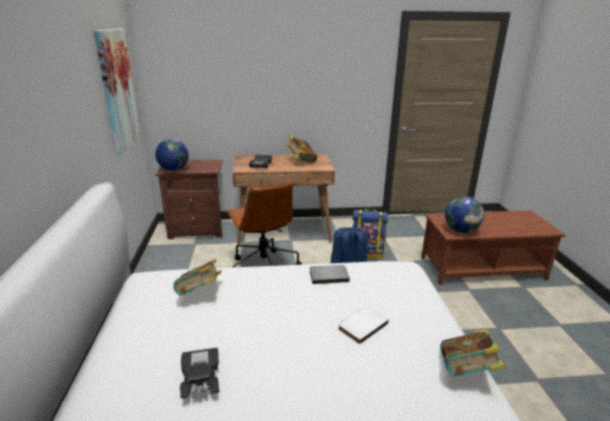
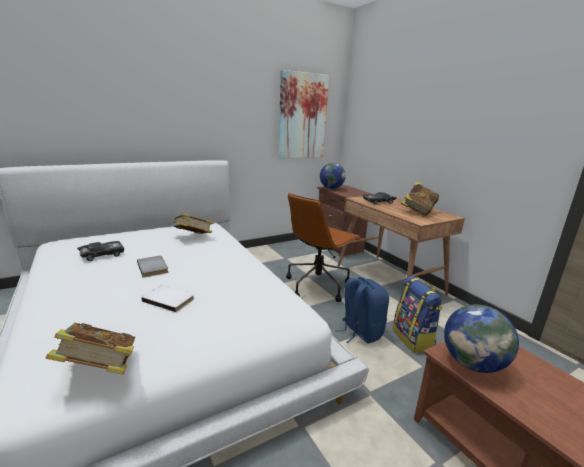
camera: 65 degrees right, 5 degrees down
(328, 275) = (245, 274): grey book -> grey book (154, 267)

